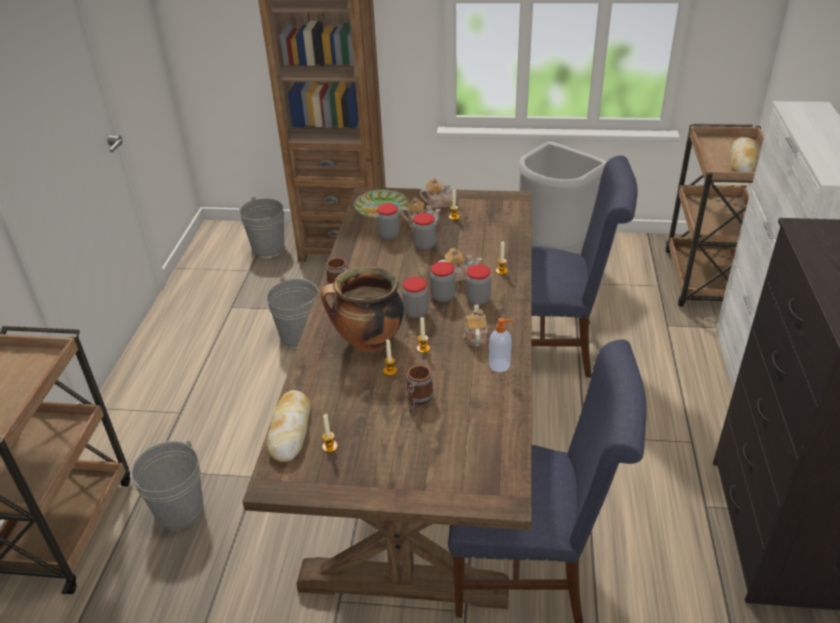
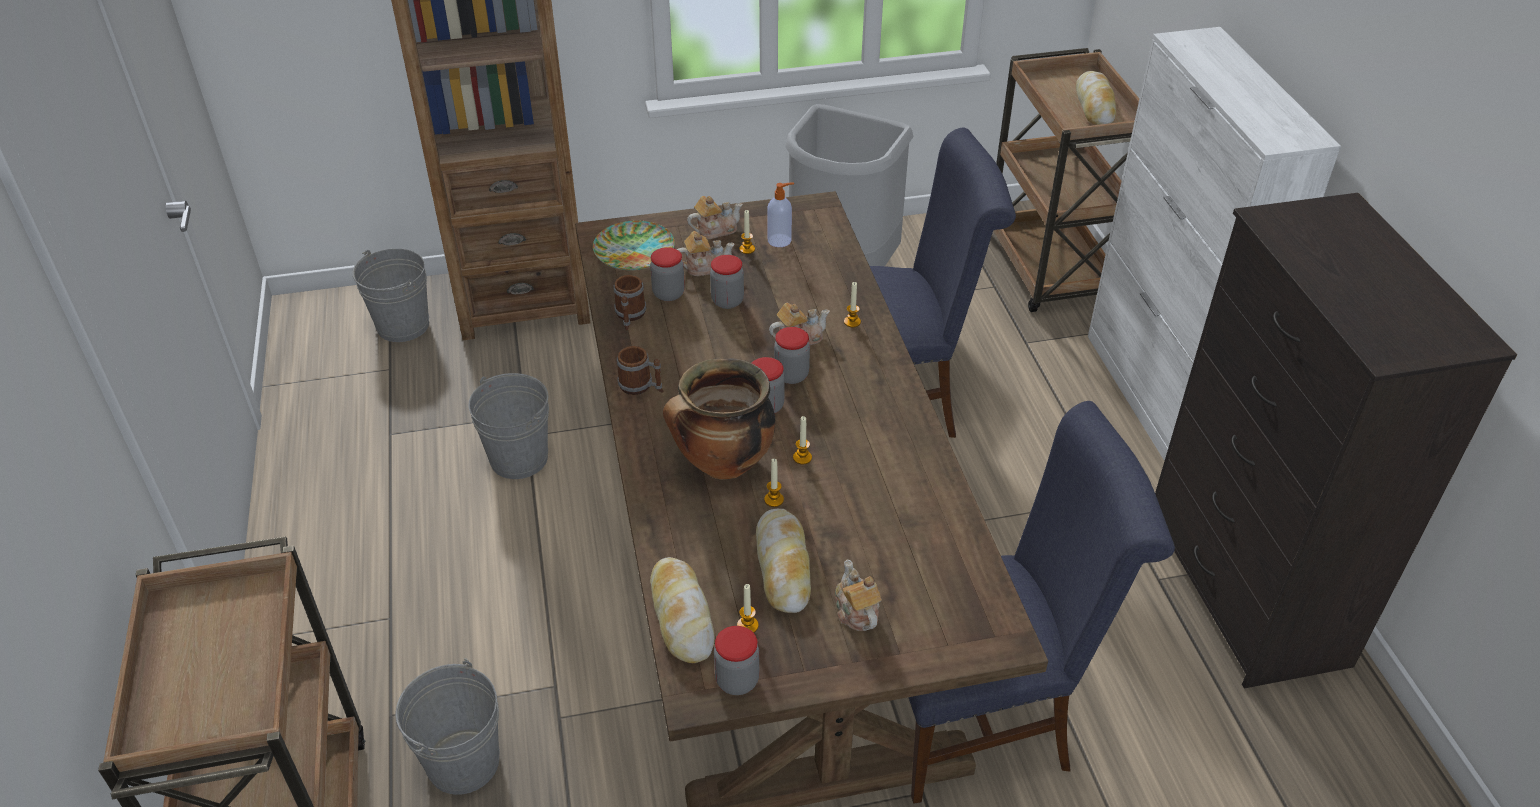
camera: 20 degrees left, 5 degrees up
(373, 414) = (783, 567): none -> bread
(418, 400) = (831, 532): mug -> mug (630, 316)
(475, 336) = (862, 425): teapot -> teapot (856, 611)
(478, 299) = (841, 371): jar -> jar (737, 680)
(500, 365) = (914, 460): soap dispenser -> soap dispenser (780, 240)

